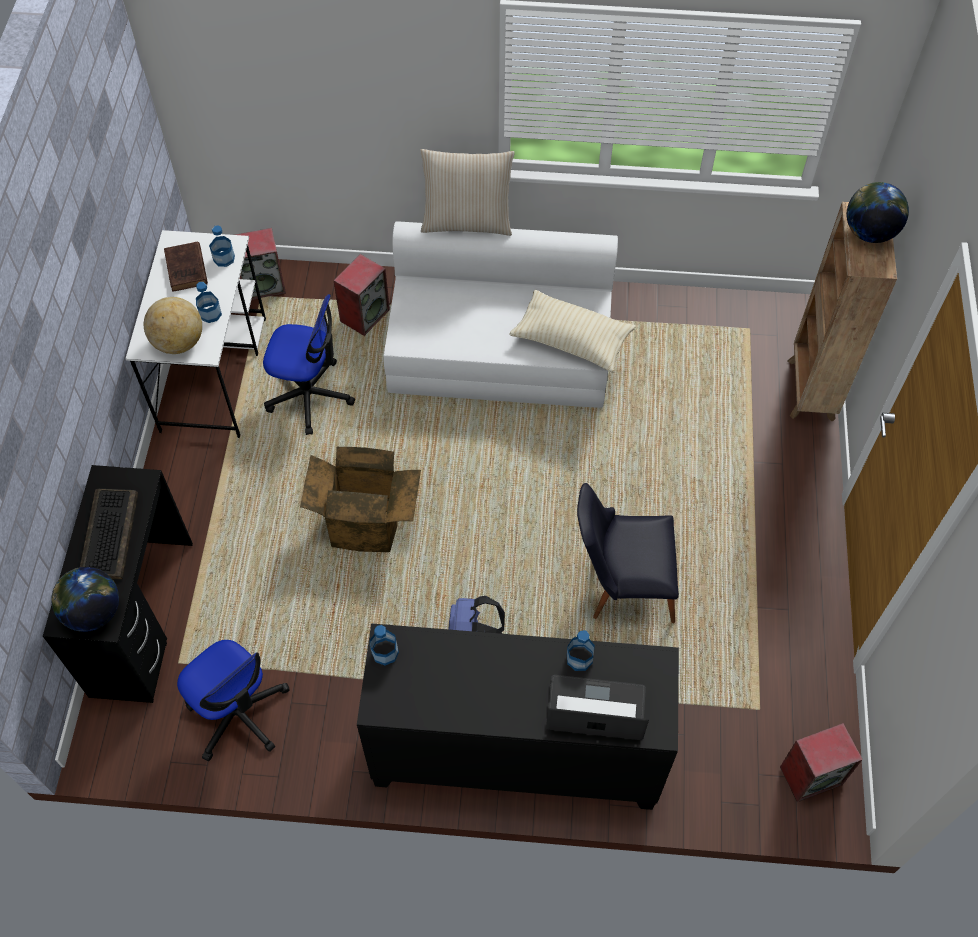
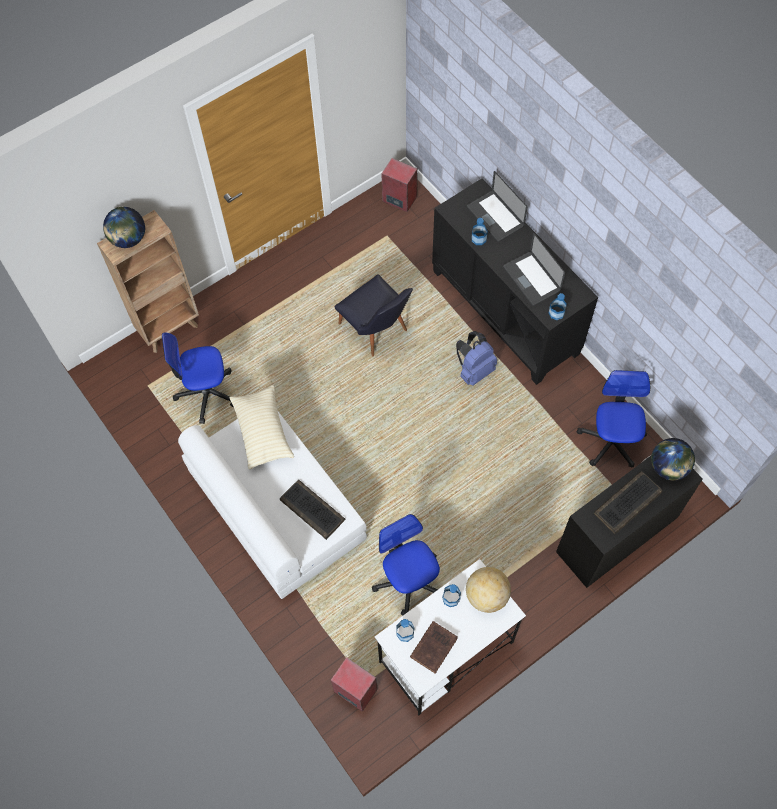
camera: 130 degrees left, 5 degrees up
(365, 315) = (322, 604): speaker -> none
(367, 520) = (456, 476): cardboard box -> none
(443, 322) = (311, 510): none -> keyboard
(460, 667) = (531, 279): none -> laptop
(467, 222) = (244, 522): beige pillow -> none
(692, 371) = (206, 393): none -> office chair

